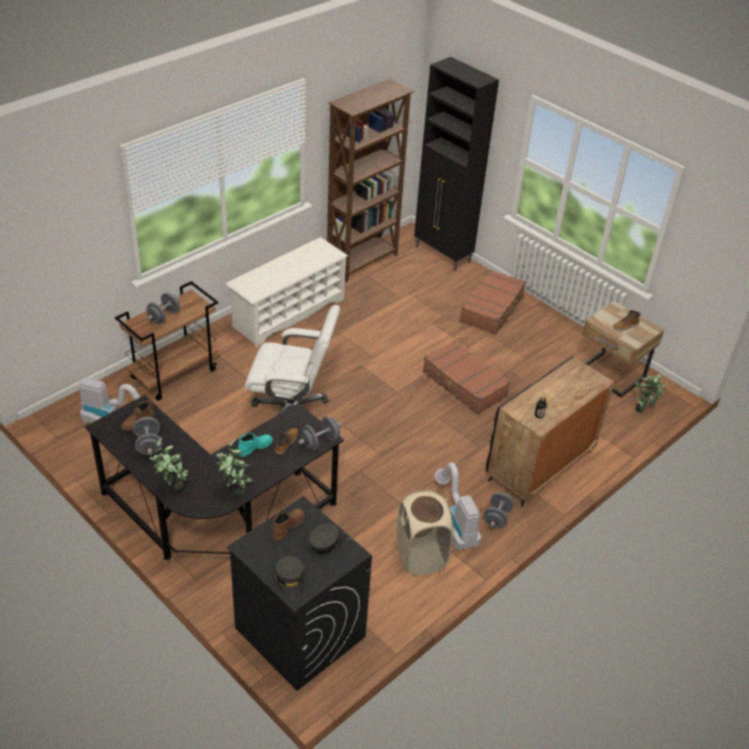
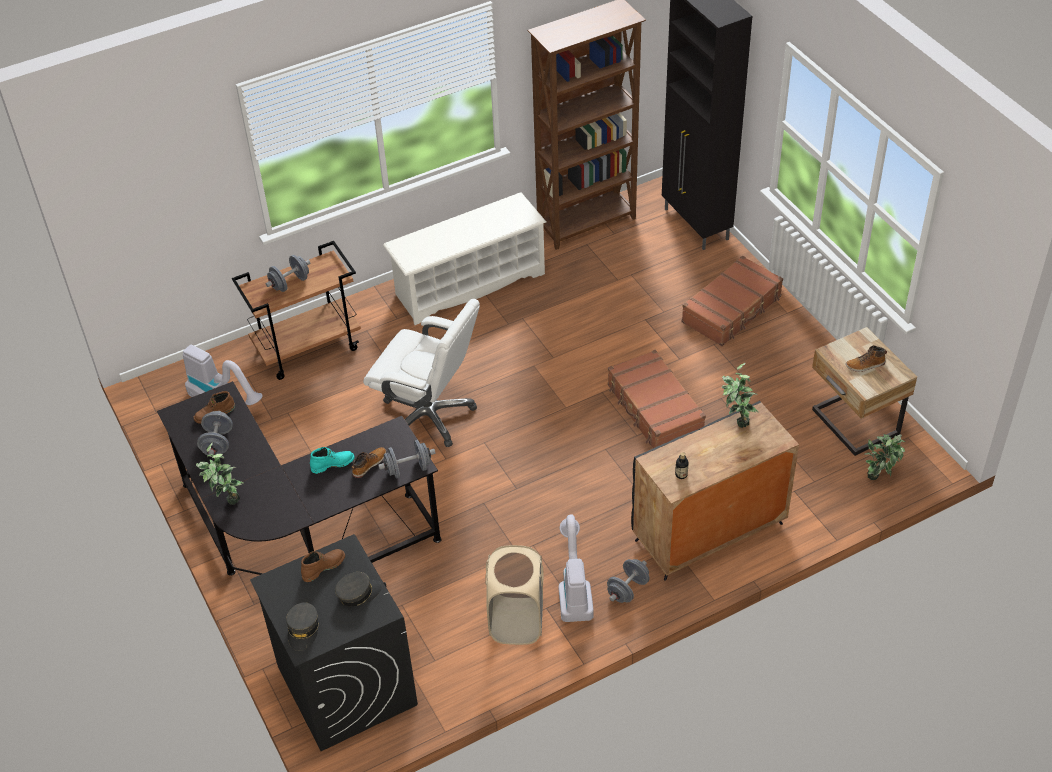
camera: 20 degrees right, 5 degrees up
(235, 491) = (292, 514): potted plant -> potted plant (736, 420)

